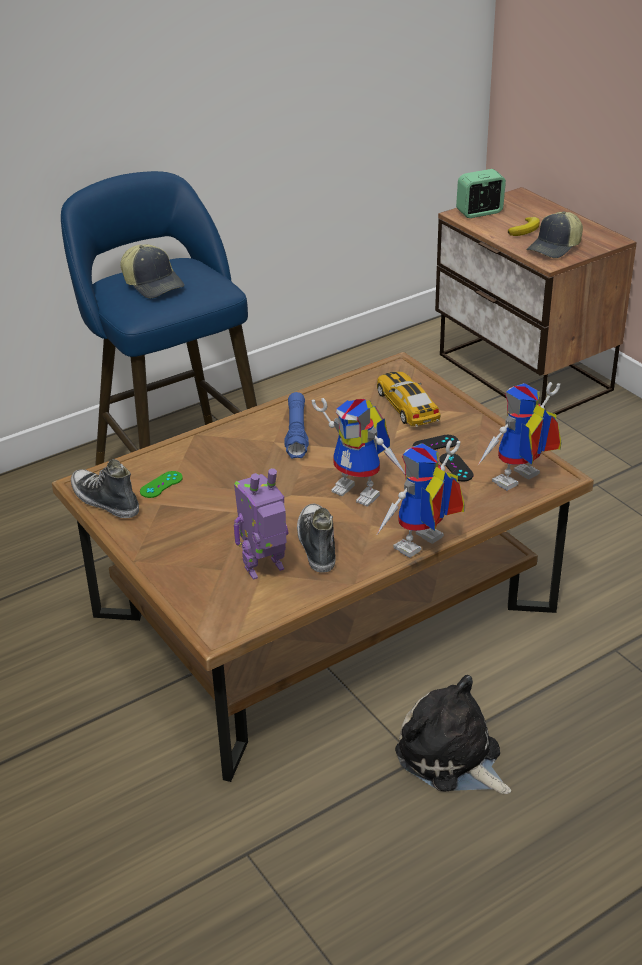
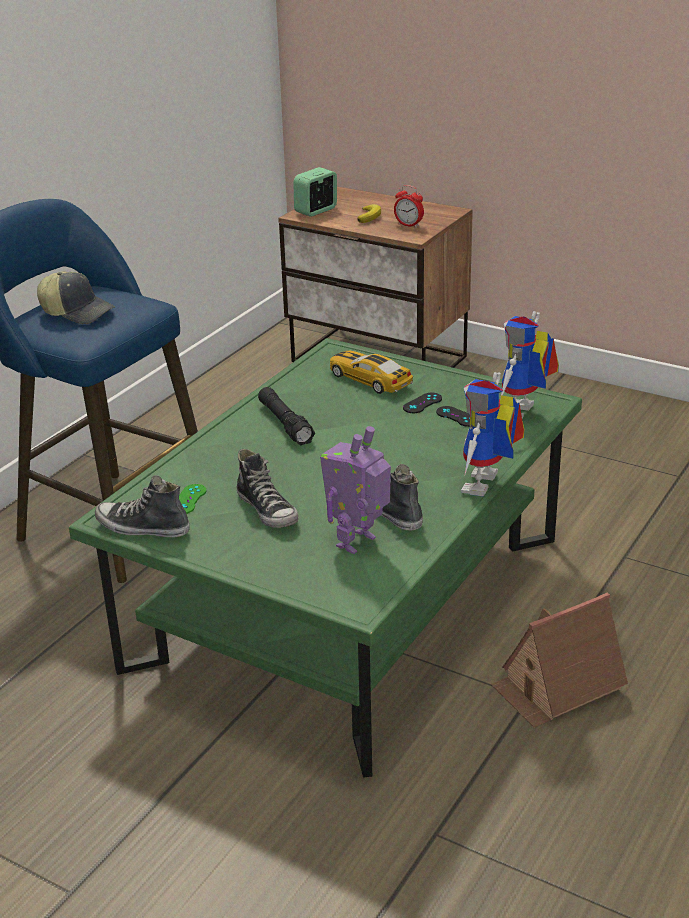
camera: 25 degrees left, 5 degrees down
(216, 515) = (268, 510): none -> shoe
(296, 432) = (285, 424): blue flashlight -> black flashlight
(324, 613) = (349, 602): brown coffee table -> green coffee table
(363, 491) = (391, 455): toy robot -> none
(452, 758) = (558, 686): plush toy -> toy house
(555, 248) = (409, 225): cap -> alarm clock

